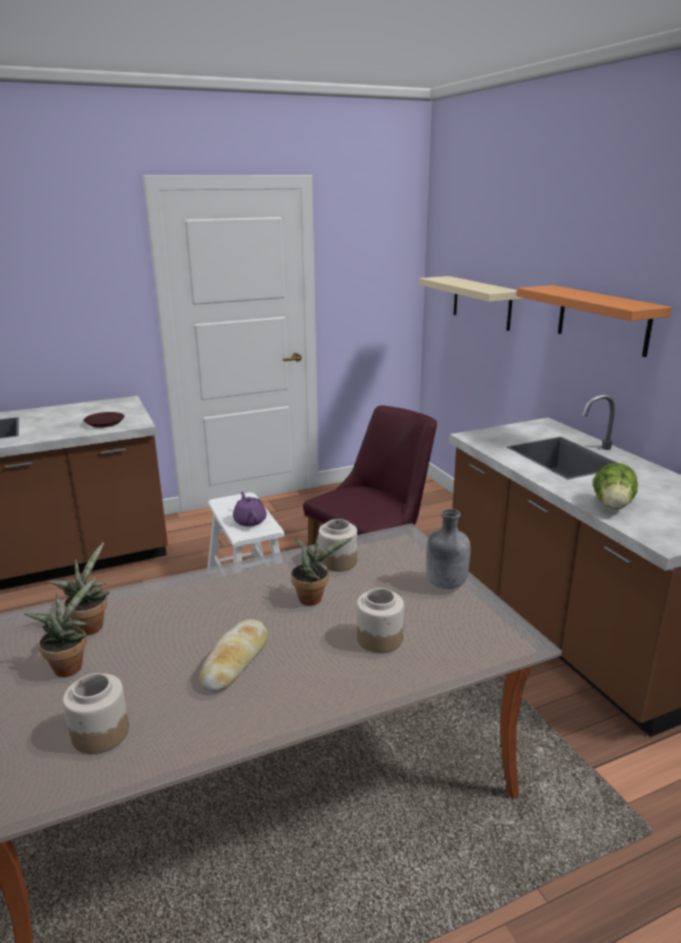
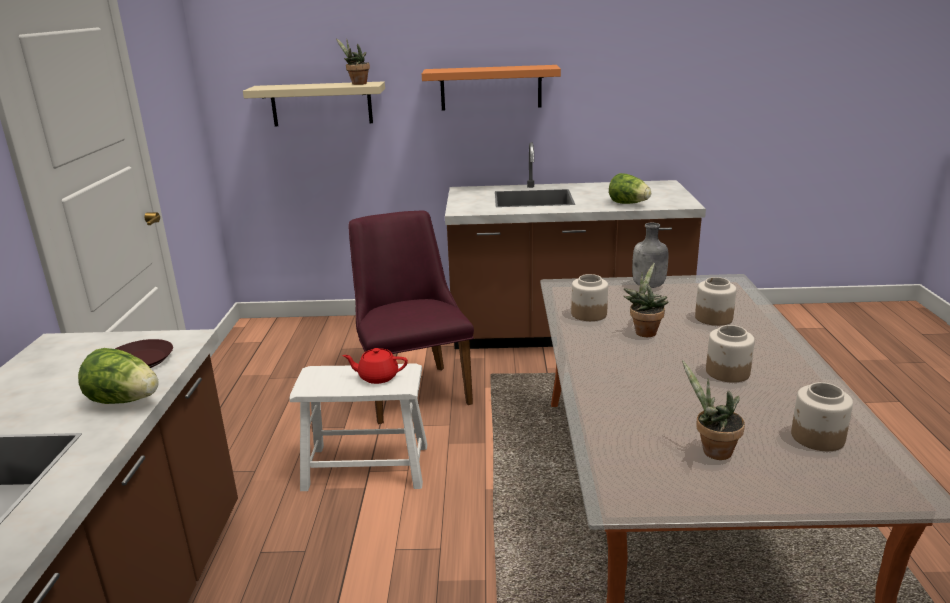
camera: 65 degrees left, 0 degrees up
(54, 433) = (125, 401): none -> lettuce
(90, 625) = (642, 438): potted plant -> potted plant (357, 84)
(235, 661) = (728, 372): bread -> jar
(250, 520) = (377, 377): purple teapot -> red teapot

